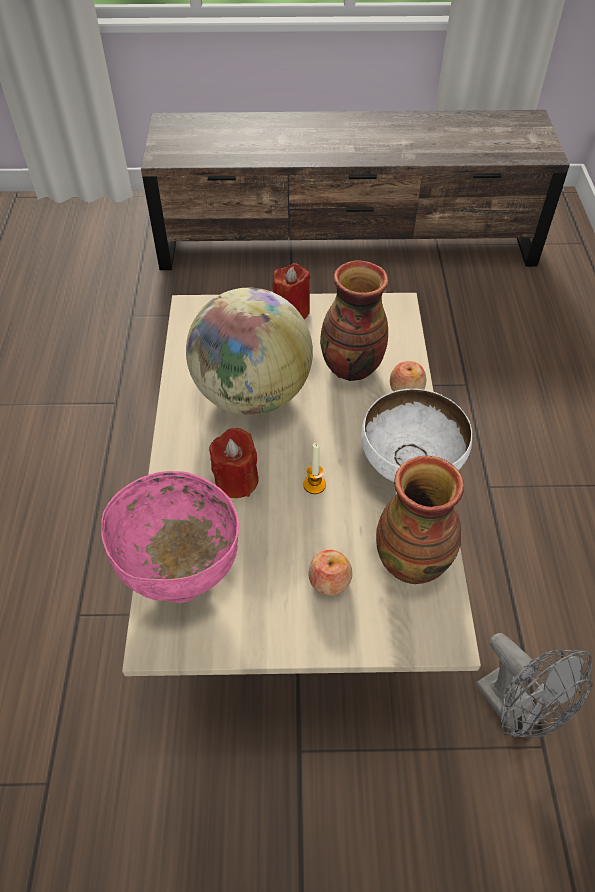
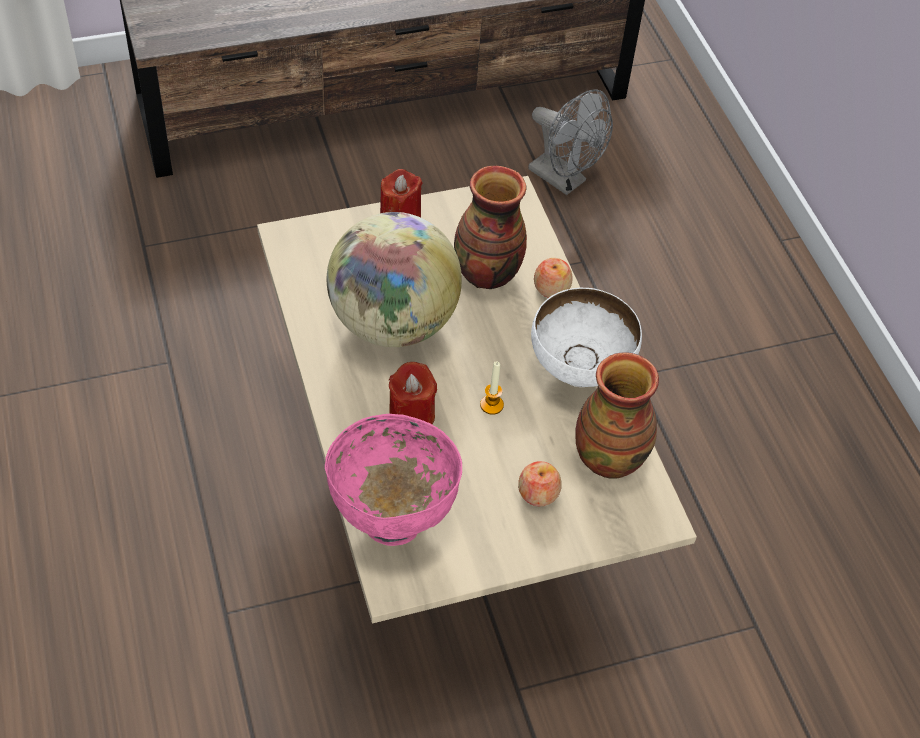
camera: 20 degrees left, 0 degrees up
(516, 711) = (722, 599): grey fan -> grey fan (564, 180)

